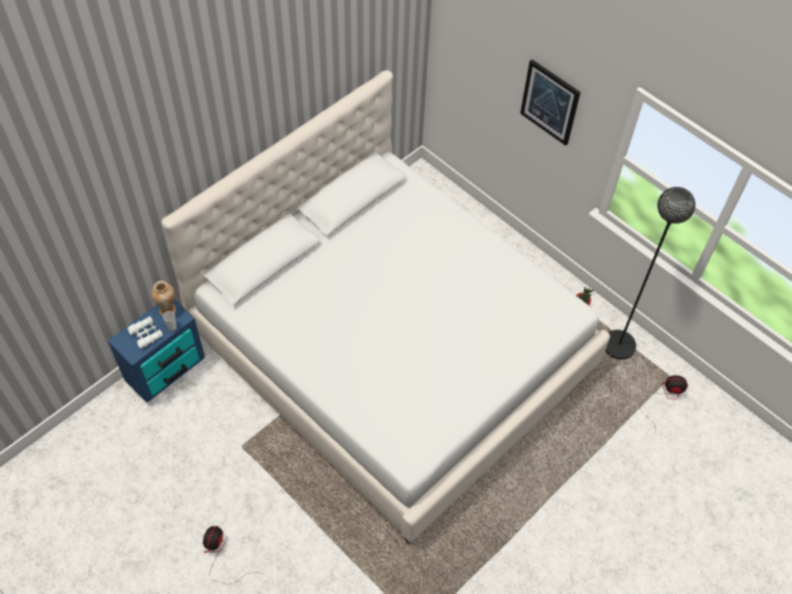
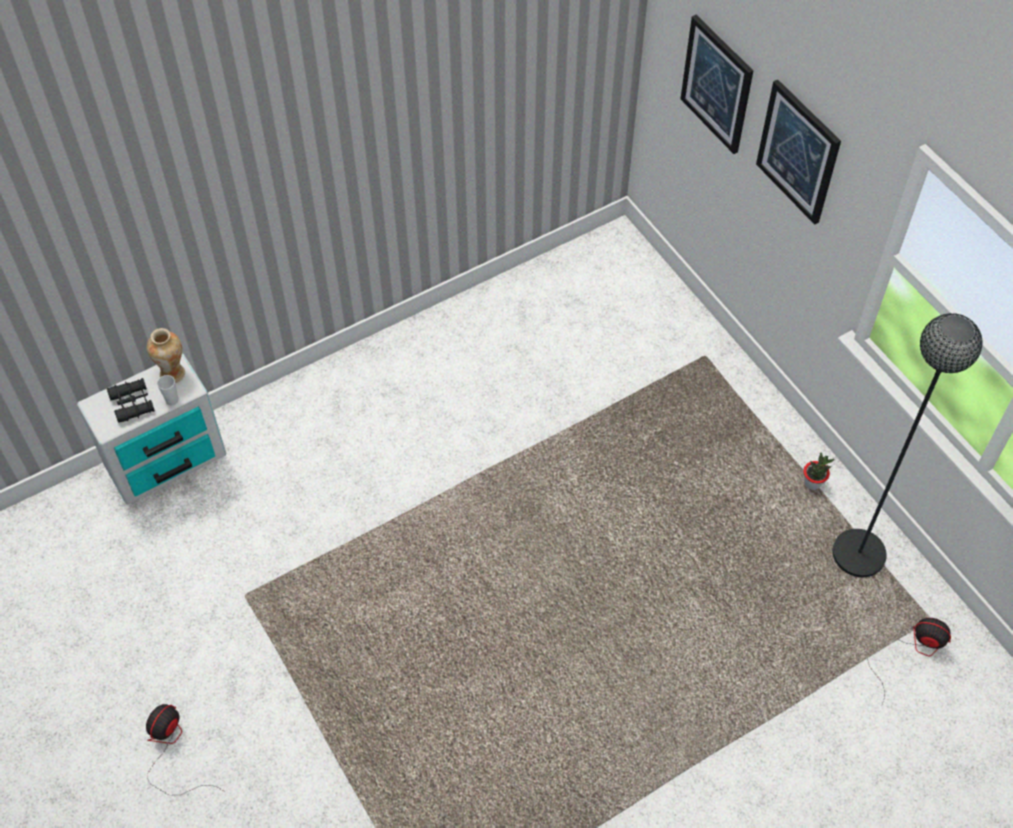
camera: 15 degrees right, 0 degrees up
(146, 334) = (132, 403): white binoculars -> black binoculars
(167, 372) = (168, 465): blue nightstand -> white nightstand
(392, 349) = (505, 494): white bed -> none
(487, 67) = (717, 84): none -> picture

